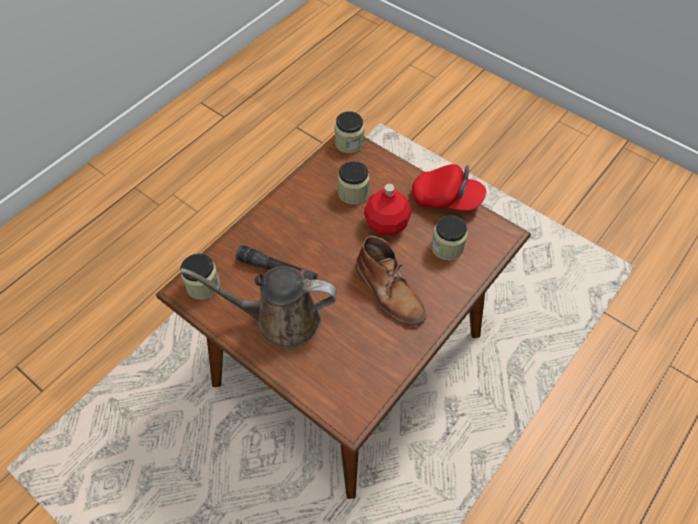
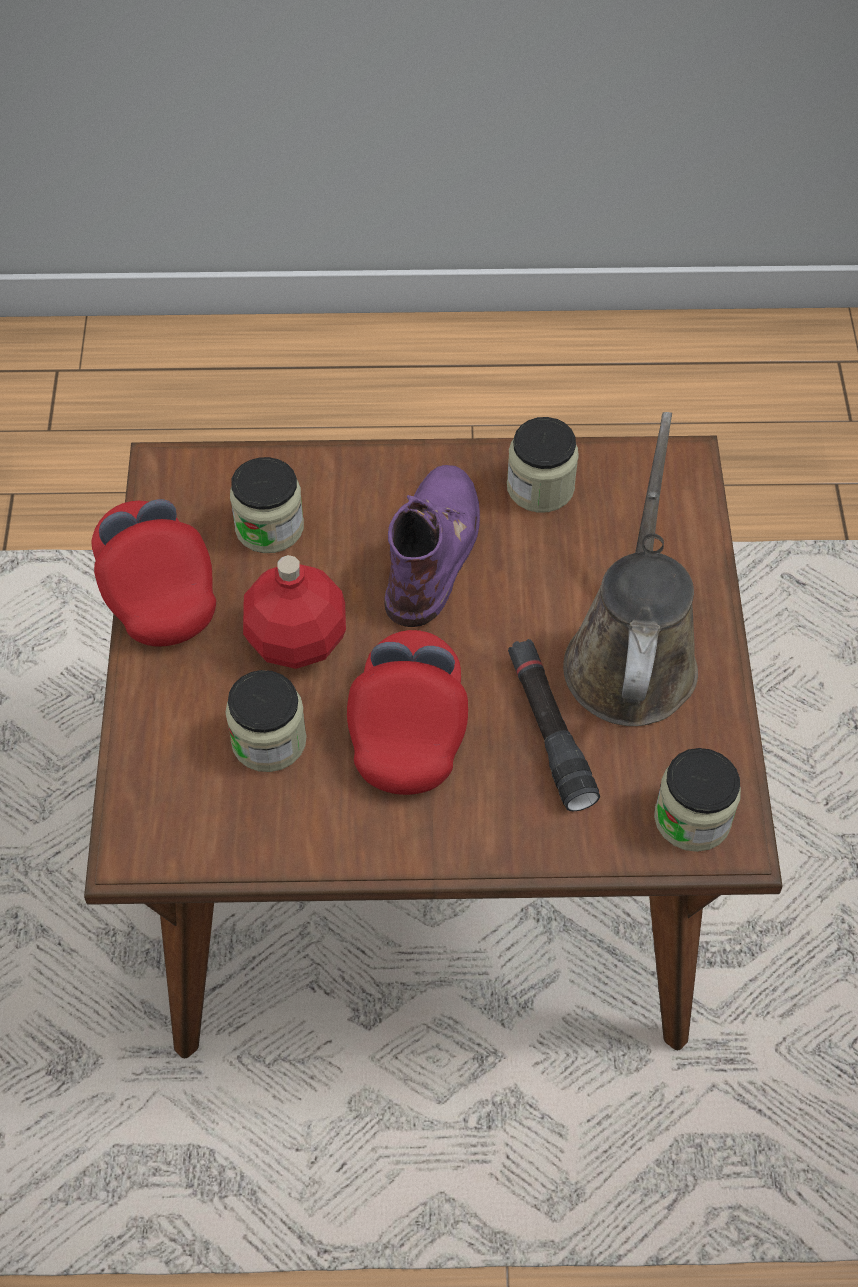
camera: 130 degrees left, 0 degrees up
(280, 319) = (631, 655): brown watering can -> brown watering can turned 135 degrees counterclockwise
(320, 232) = (408, 727): none -> red cap
(349, 143) = (137, 842): jar -> jar (540, 487)
(389, 291) = (433, 549): brown boot -> purple boot

